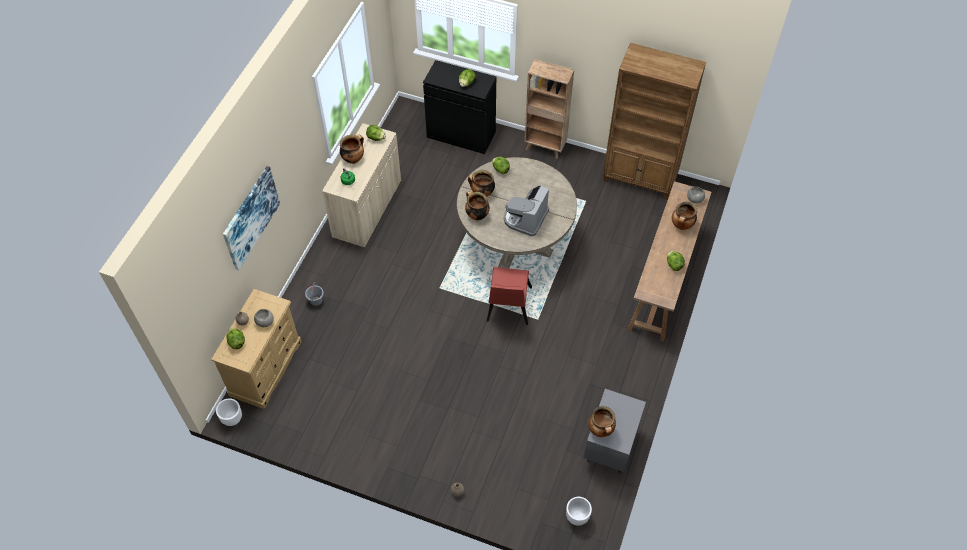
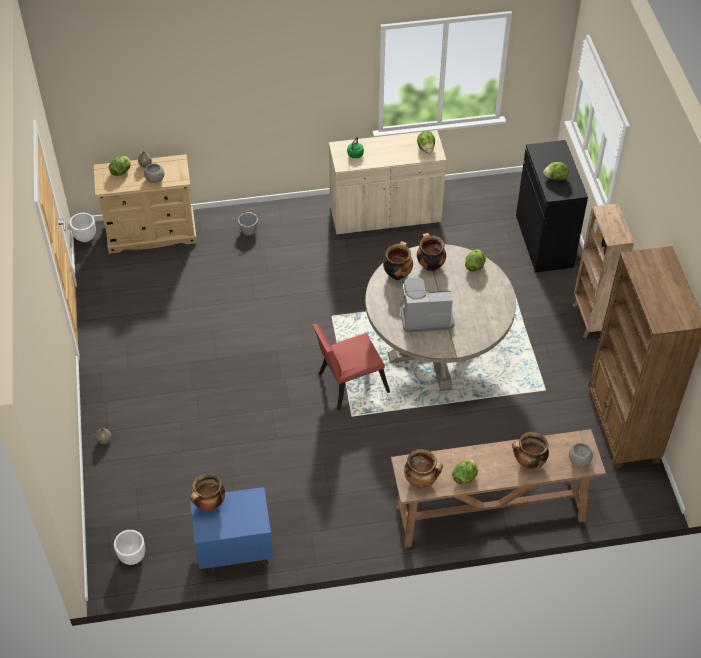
camera: 60 degrees right, 5 degrees down
(250, 217) = (214, 85): picture -> none
(353, 158) = (386, 145): cooking pot -> cooking pot (421, 480)
(610, 446) = (234, 551): grey nightstand -> blue nightstand

